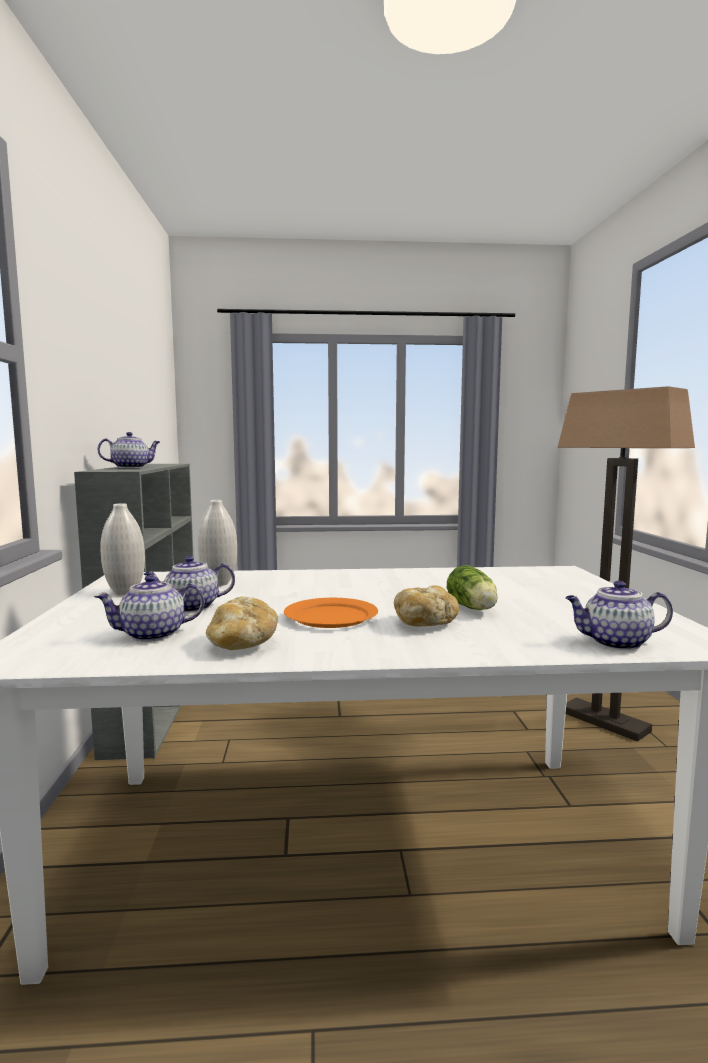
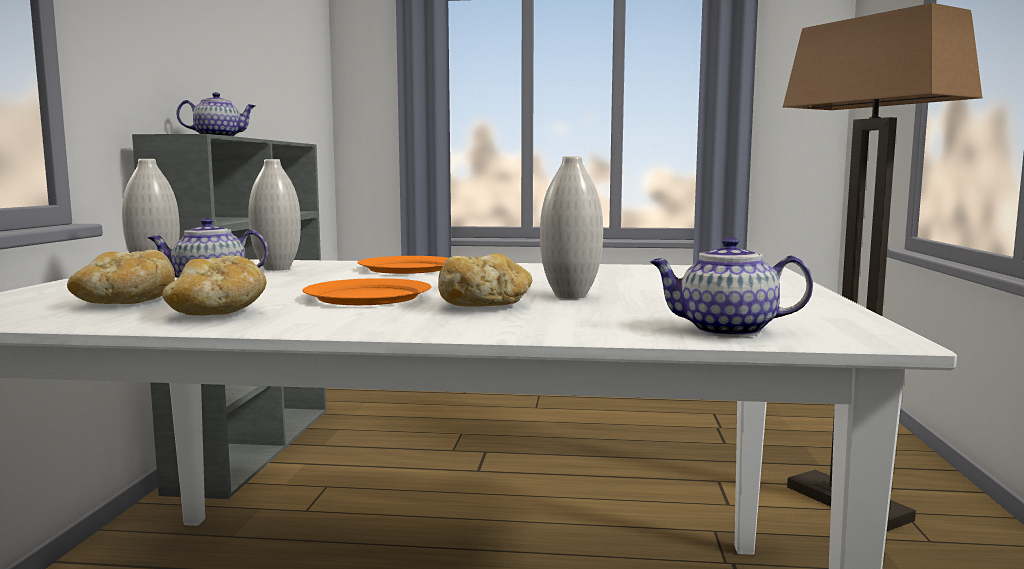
camera: 10 degrees right, 0 degrees up
(153, 635) = (127, 303): teapot -> bread
(318, 579) = (406, 268): none -> orange plate
(473, 608) = (570, 296): lettuce -> white vase

